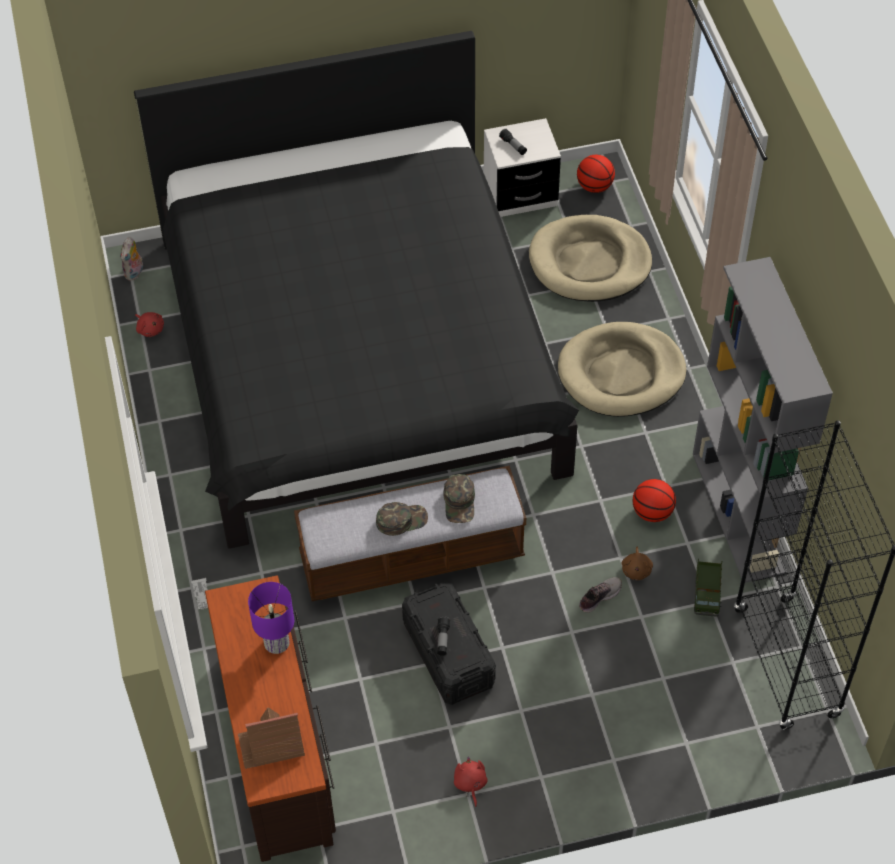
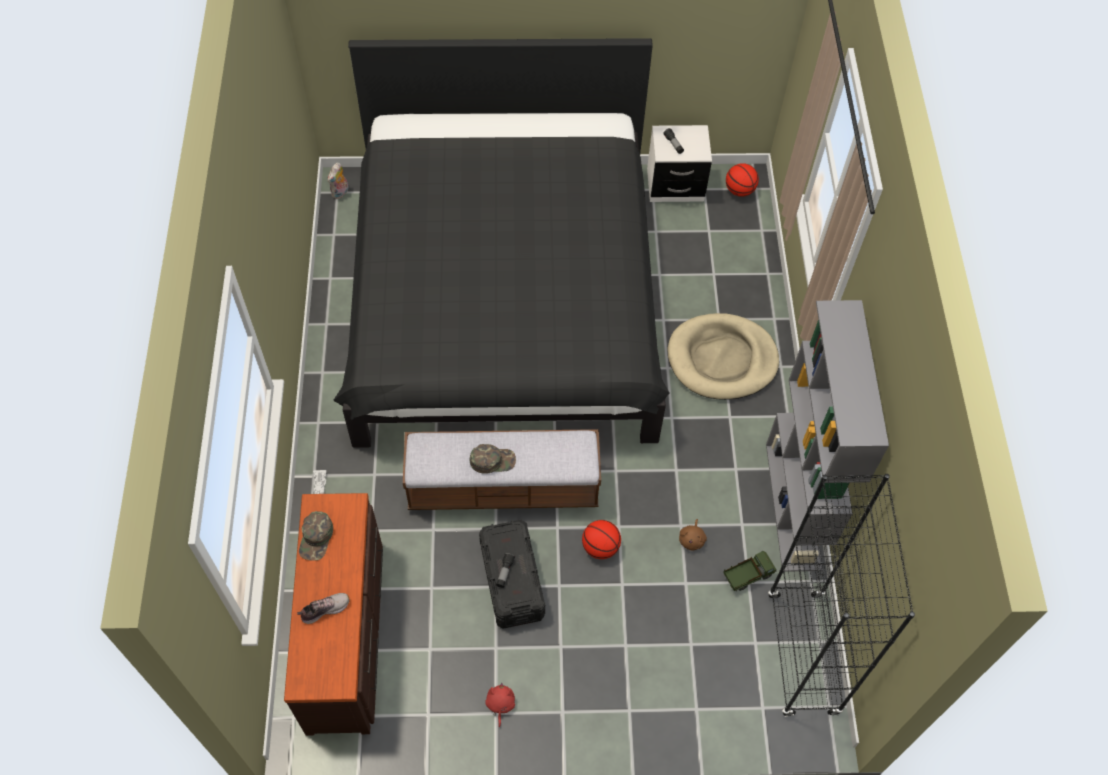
camera: 10 degrees right, 5 degrees up
(150, 329) = (340, 243): red plush toy -> none
(272, 744) = (319, 649): toy house -> none
(276, 643) = (348, 556): purple table lamp -> none
(460, 502) = (546, 454): green cap -> green cap (316, 538)
(589, 263) = (719, 256): beige dog bed -> none
(599, 597) = (653, 557): shoe -> shoe (324, 609)
(652, 512) = (718, 490): basketball -> basketball (600, 547)
(707, 595) = (747, 575): toy truck -> toy truck turned 135 degrees counterclockwise

